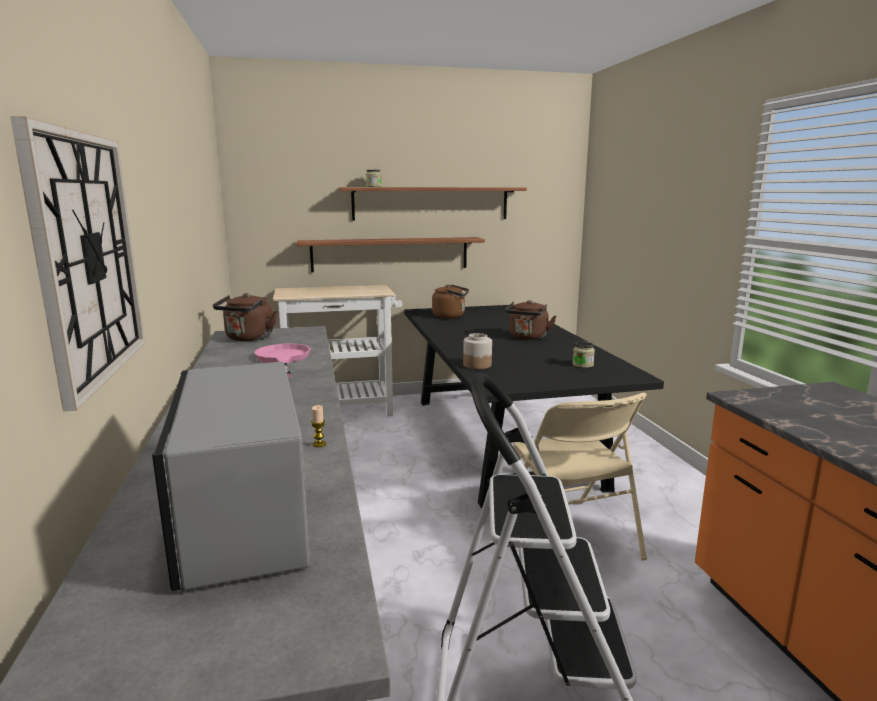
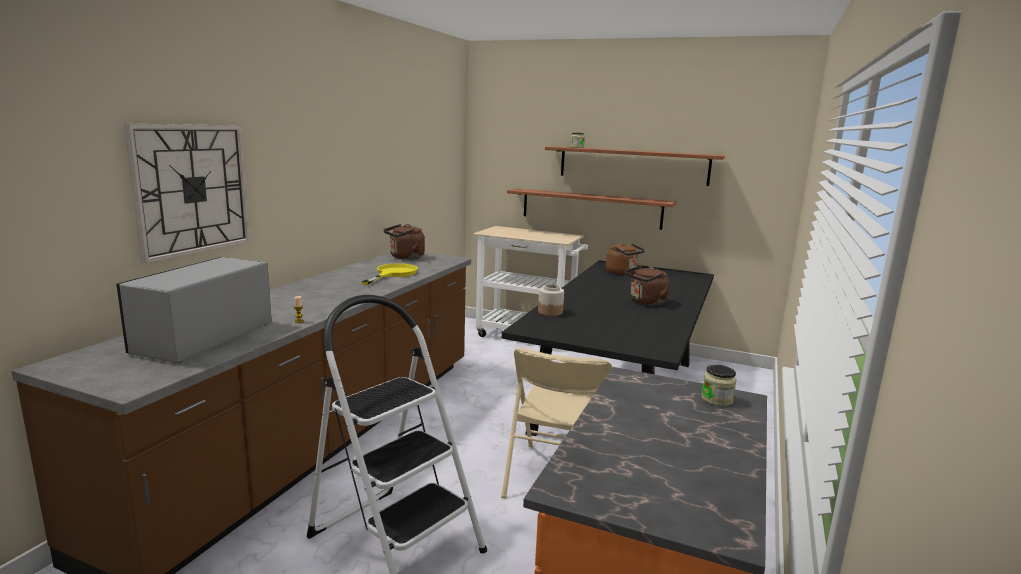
camera: 35 degrees right, 0 degrees up
(283, 359) = (393, 274): pink frying pan -> yellow frying pan
(582, 365) = (637, 333): jar -> jar (717, 399)

